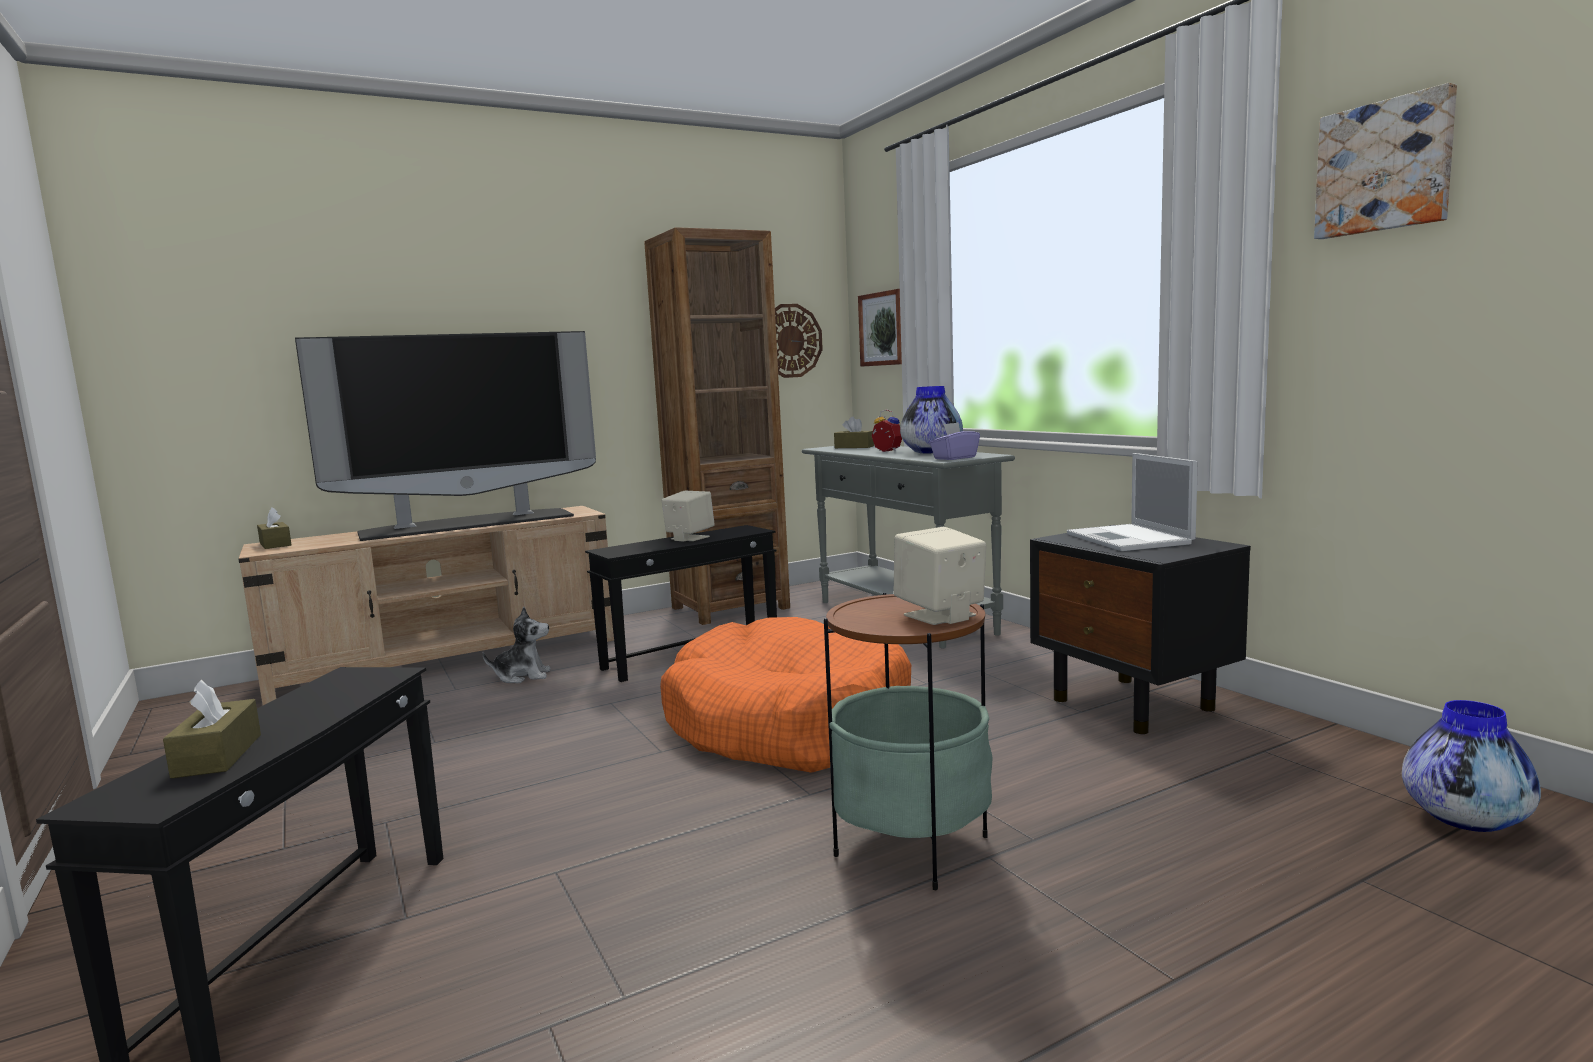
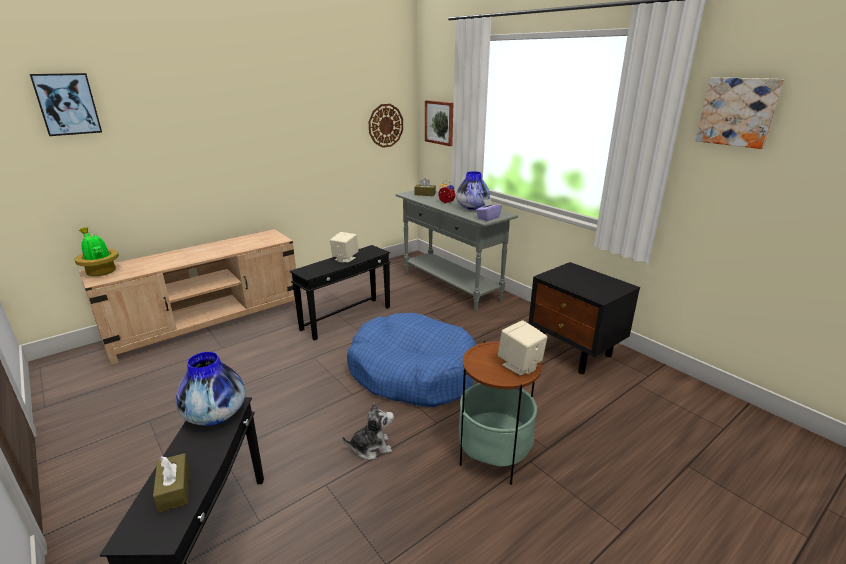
camera: 10 degrees left, 15 degrees up
(265, 278) = (67, 104): none -> picture
(275, 544) = (101, 271): brown tissue box -> potted plant
(468, 524) = (214, 250): television -> none
(522, 676) = (257, 336): plush toy -> plush toy (371, 447)
(730, 608) = (356, 278): brown bookcase -> none
(788, 725) = (412, 372): orange dog bed -> blue dog bed
(1130, 539) = (582, 278): laptop -> none
(1466, 820) = (723, 426): vase -> vase (216, 415)

